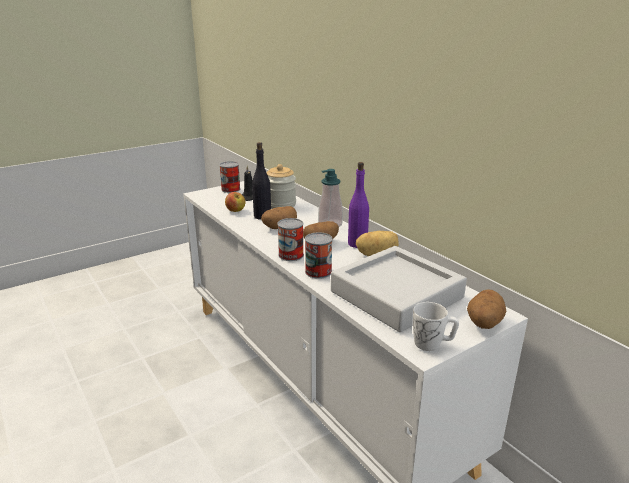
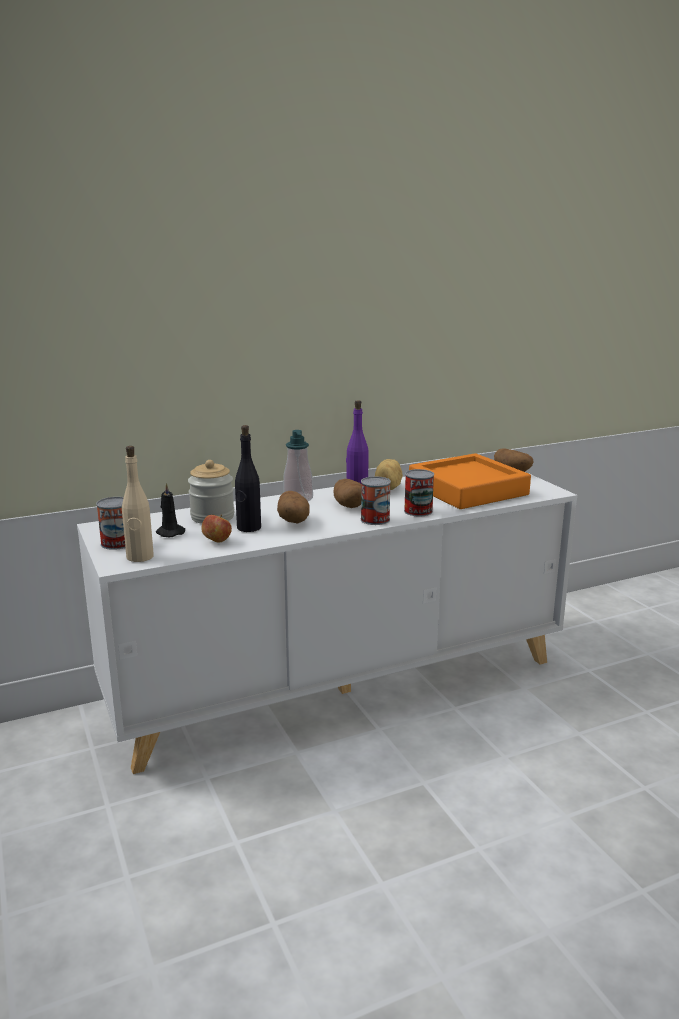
camera: 80 degrees left, 5 degrees down
(209, 197) = (140, 557): none -> beige bottle
(396, 295) = (467, 489): grey tray -> orange tray
(432, 344) = (543, 488): white mug -> none

